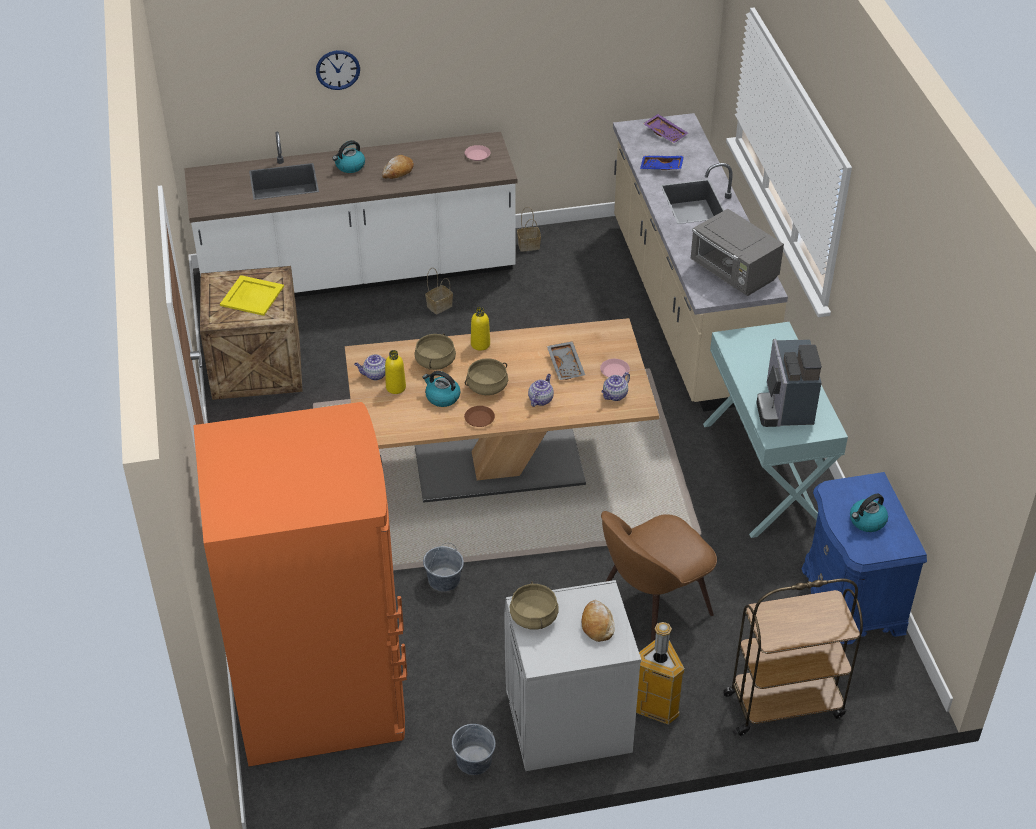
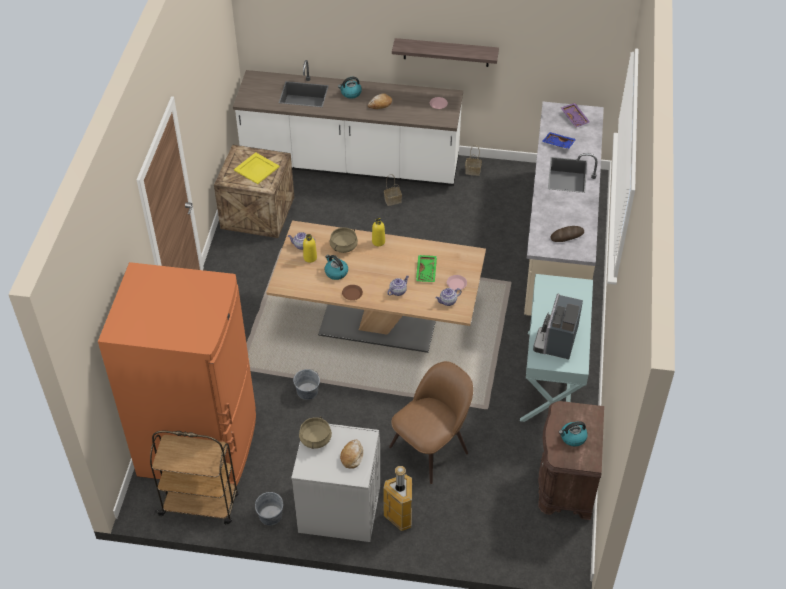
camera: 20 degrees right, 5 degrees up
(338, 69) = (352, 27): wall clock -> none
(473, 80) = (446, 52): none -> shelf
(487, 386) = (368, 272): beige cooking pot -> none
(566, 365) = (427, 271): grey tray -> green tray
(652, 605) = (431, 448): brown chair -> brown chair turned 150 degrees clockwise
(734, 273) = (567, 235): grey microwave -> bread
(785, 706) = (484, 543): brown cart -> brown cart (200, 505)
(849, 599) = (564, 483): blue nightstand -> brown nightstand

